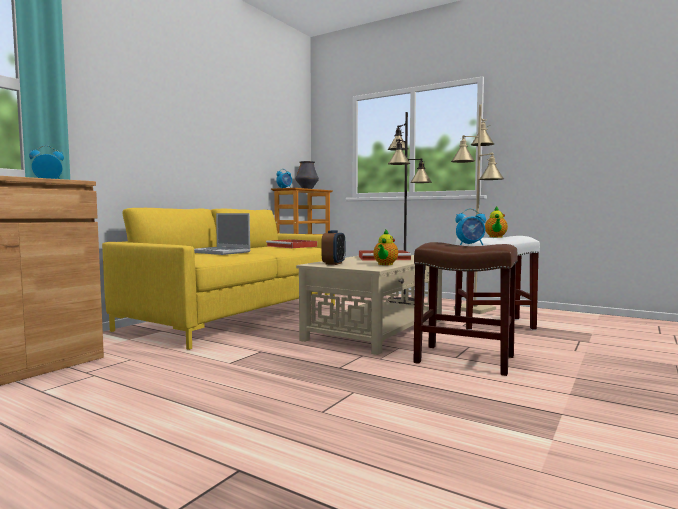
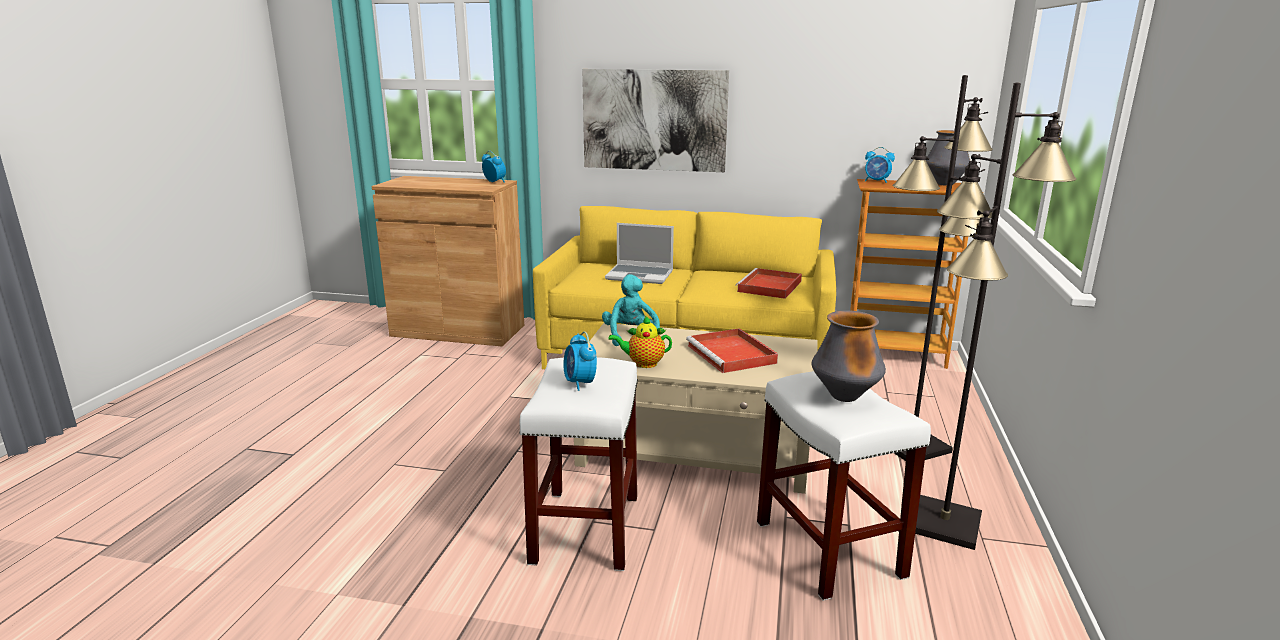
camera: 70 degrees right, 15 degrees up
(160, 140) = (654, 120): none -> picture
(221, 252) = (640, 275): laptop -> laptop turned 90 degrees counterclockwise
(333, 263) = (630, 337): alarm clock -> turquoise plush toy
(465, 359) = (586, 529): brown stool -> white stool
(475, 309) = (944, 524): beige floor lamp -> black floor lamp
(495, 237) = (845, 397): teapot -> vase

